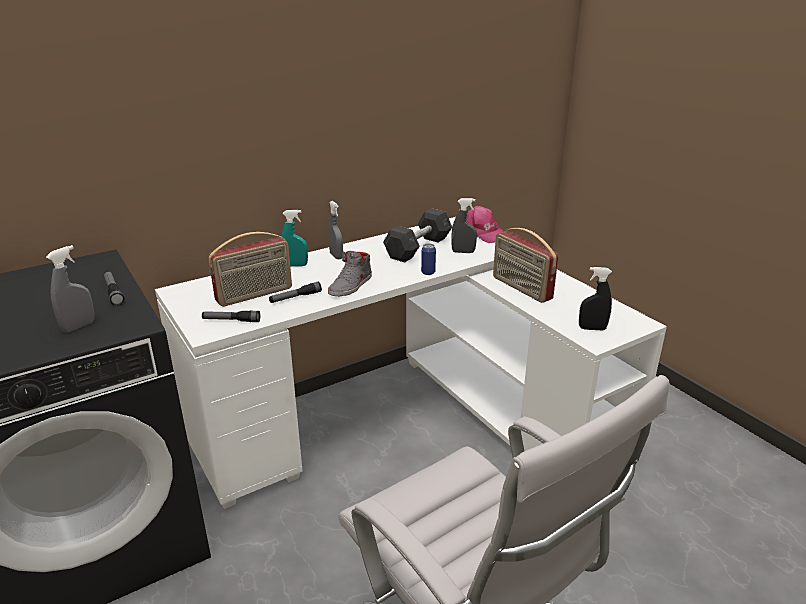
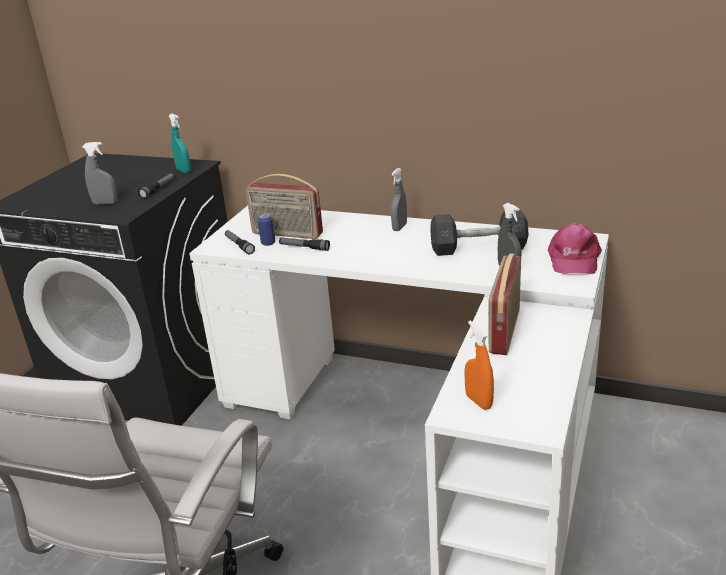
camera: 55 degrees right, 0 degrees up
(295, 265) = (356, 223): turquoise spray bottle -> turquoise spray bottle (184, 171)
(351, 285) = (356, 256): grey shoe -> none
(428, 272) = (435, 273): can -> can (268, 243)
(592, 328) = (478, 401): black spray bottle -> orange spray bottle

